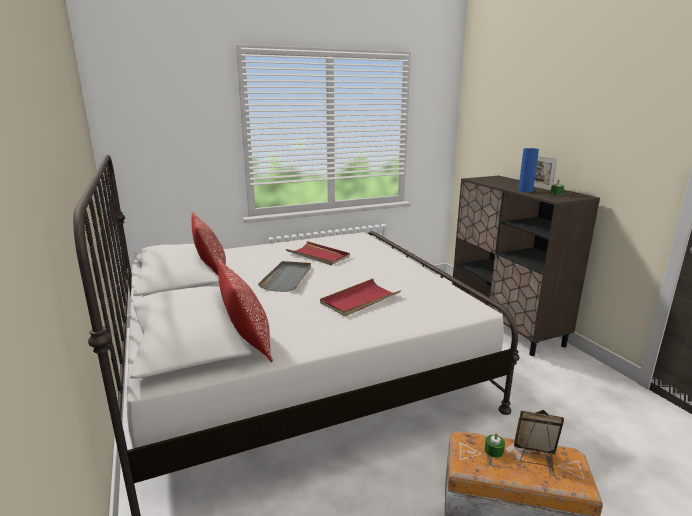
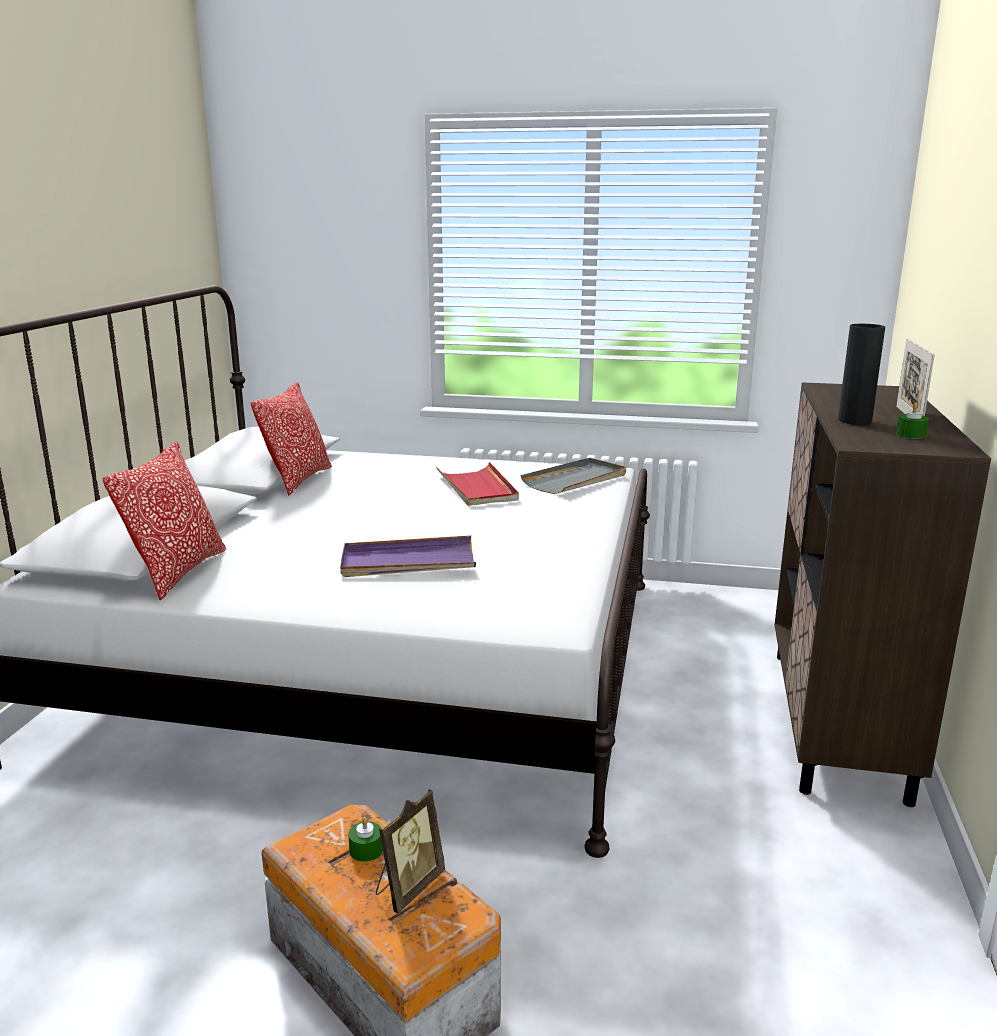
camera: 35 degrees right, 0 degrees up
(287, 278) = (373, 509): grey tray -> grey tray (575, 480)
(360, 300) = (408, 562): red tray -> purple tray
(525, 190) = (854, 420): blue vase -> black vase
(534, 457) = (408, 887): picture frame -> picture frame turned 75 degrees clockwise

